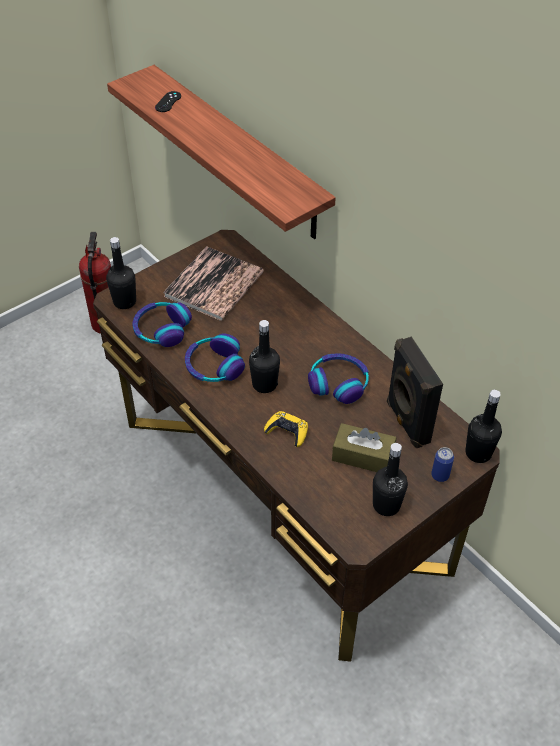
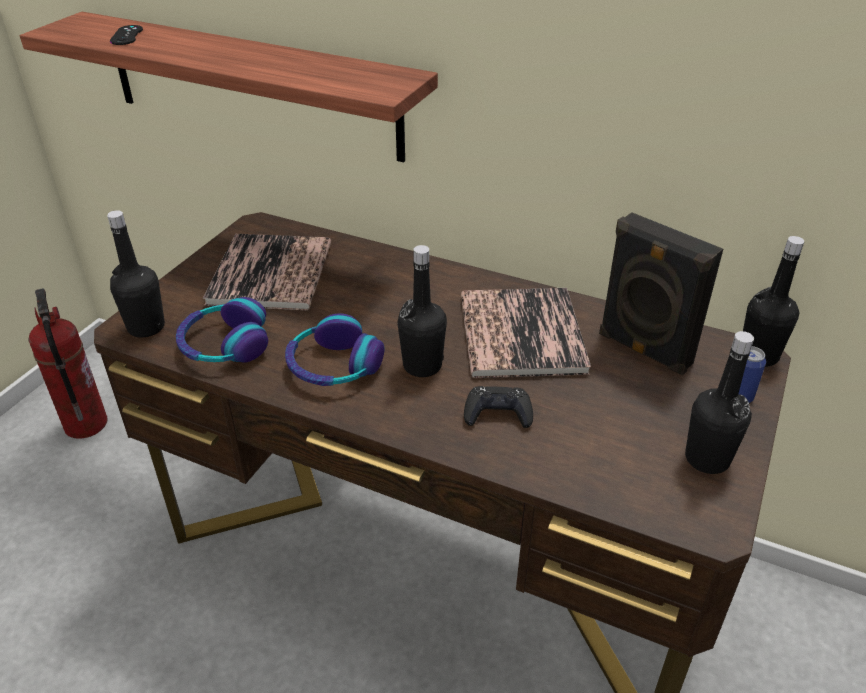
camera: 25 degrees left, 10 degrees down
(287, 431) = (498, 413): yellow game controller -> black game controller
(338, 383) = (521, 334): headphones -> book
(363, 456) = (623, 408): brown tissue box -> none

